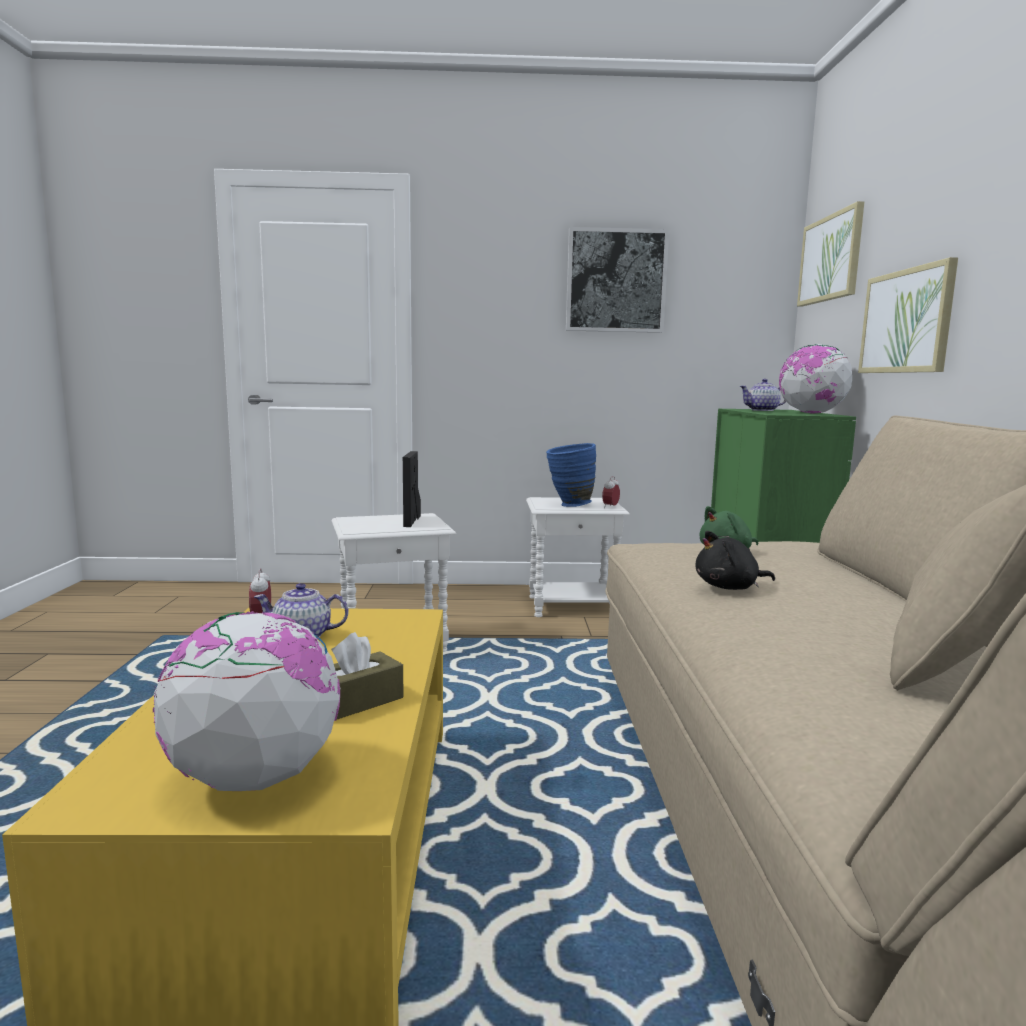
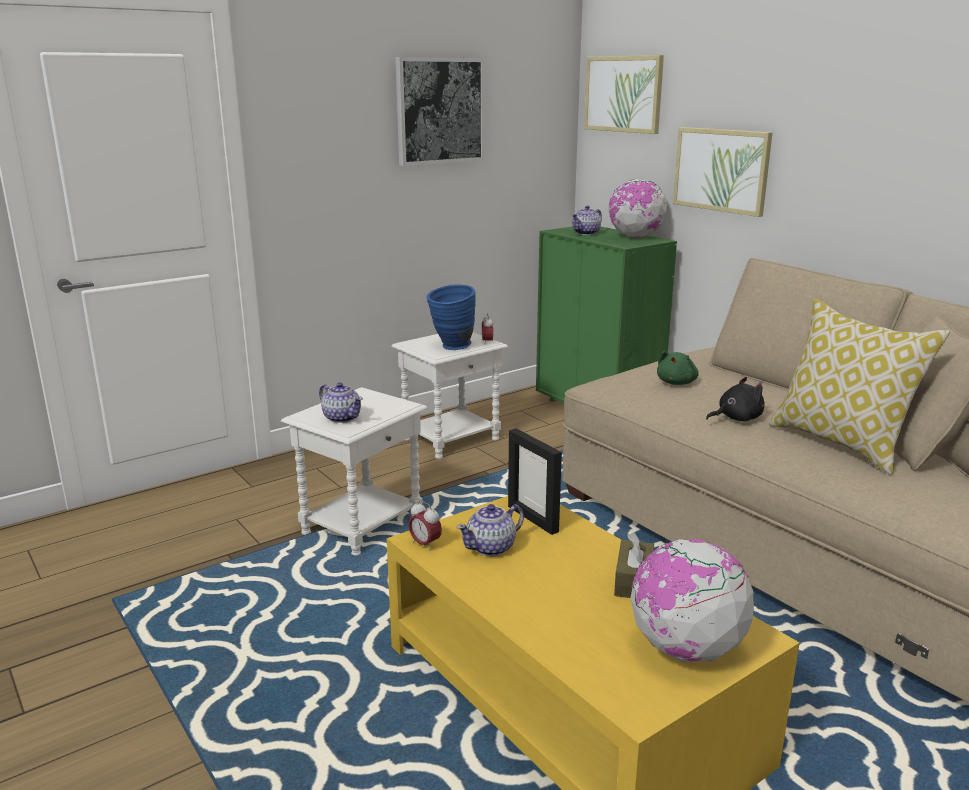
camera: 35 degrees left, 10 degrees up
(369, 524) = (342, 418): none -> teapot
(412, 521) = (370, 403): picture frame -> picture frame (534, 518)
(730, 587) = (736, 418): black plush toy -> black plush toy turned 150 degrees counterclockwise
(830, 636) = (841, 443): none -> pillow

